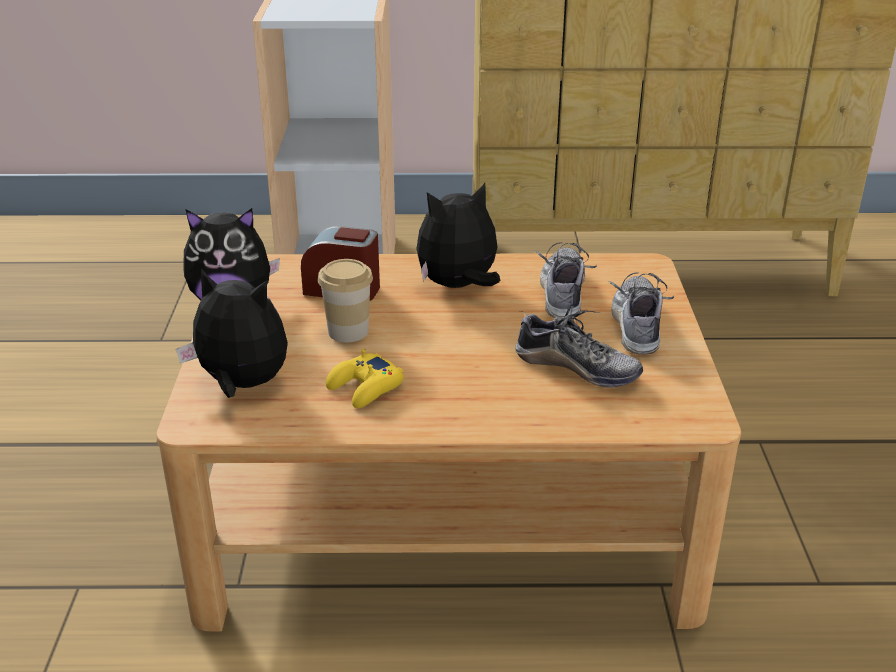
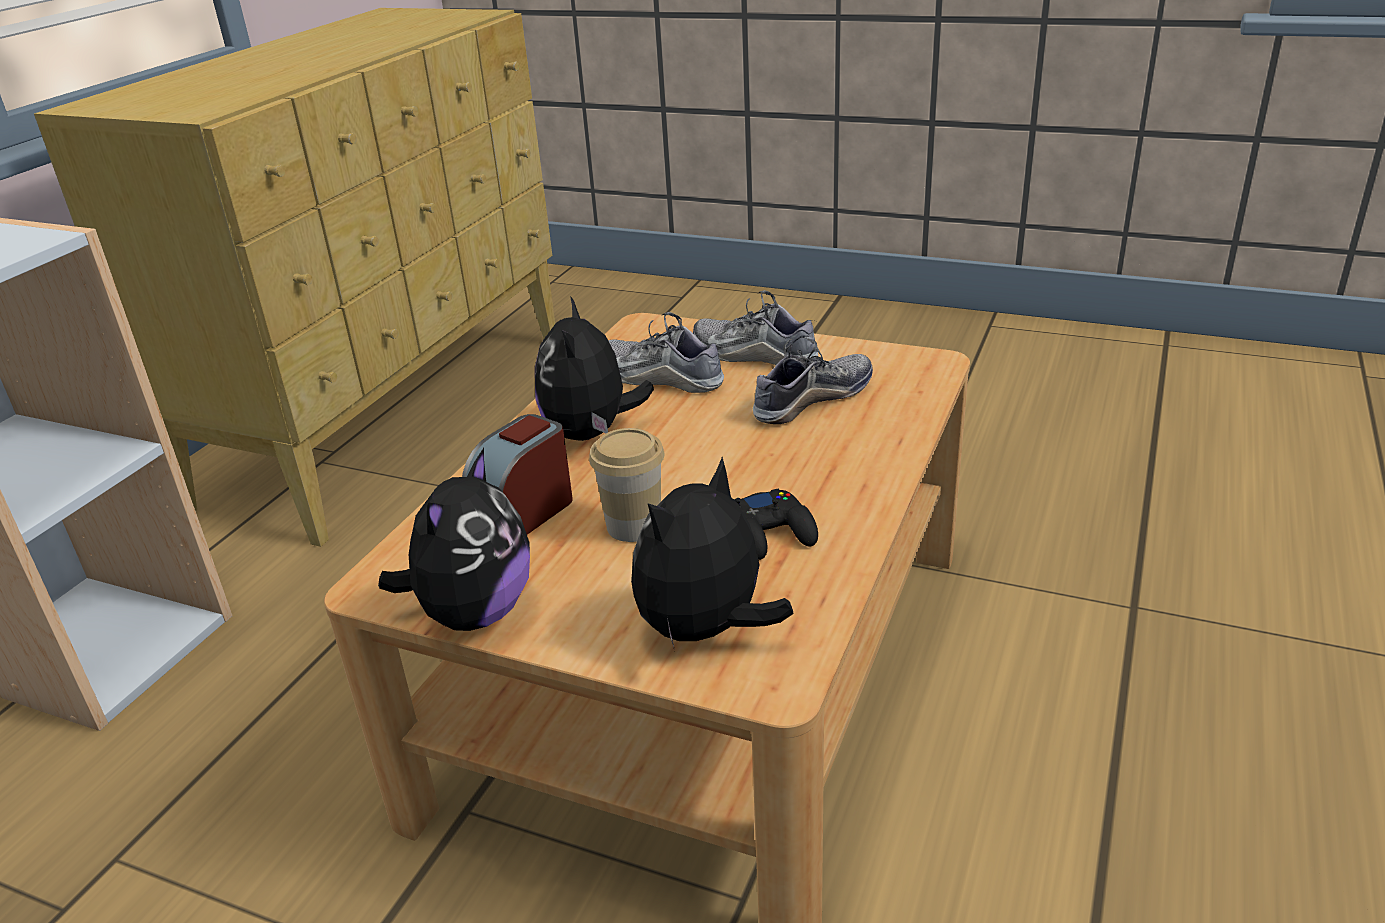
camera: 65 degrees left, 0 degrees up
(365, 388) = (771, 533): yellow game controller -> black game controller

